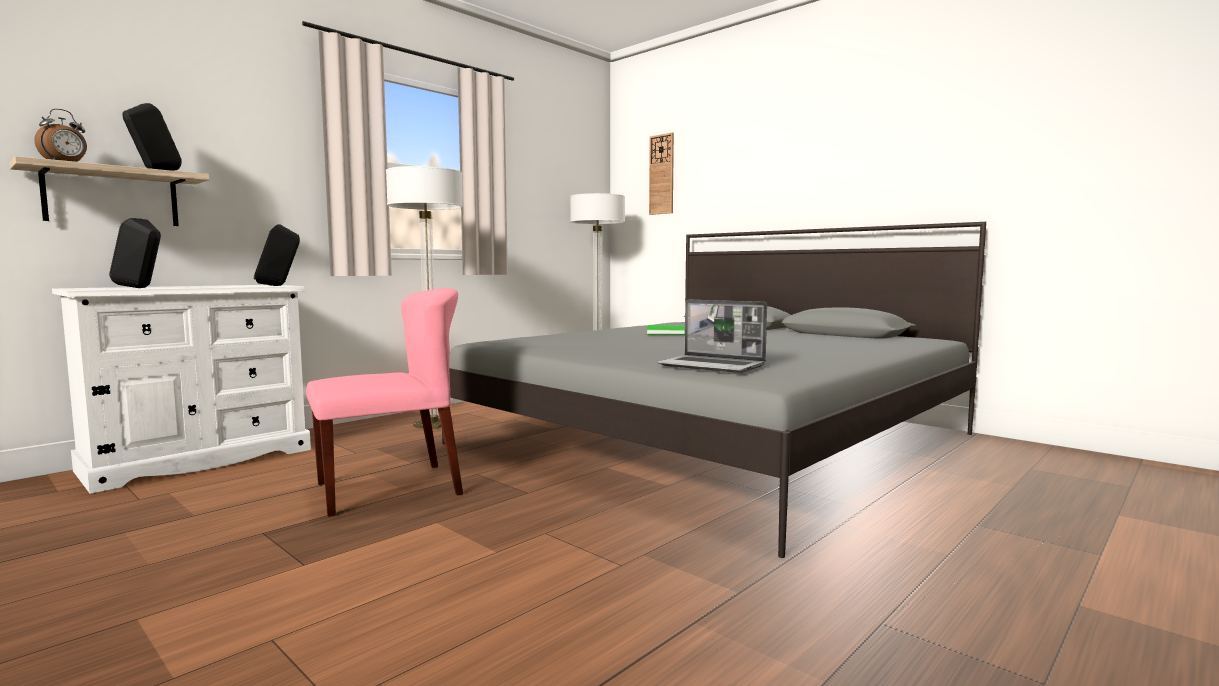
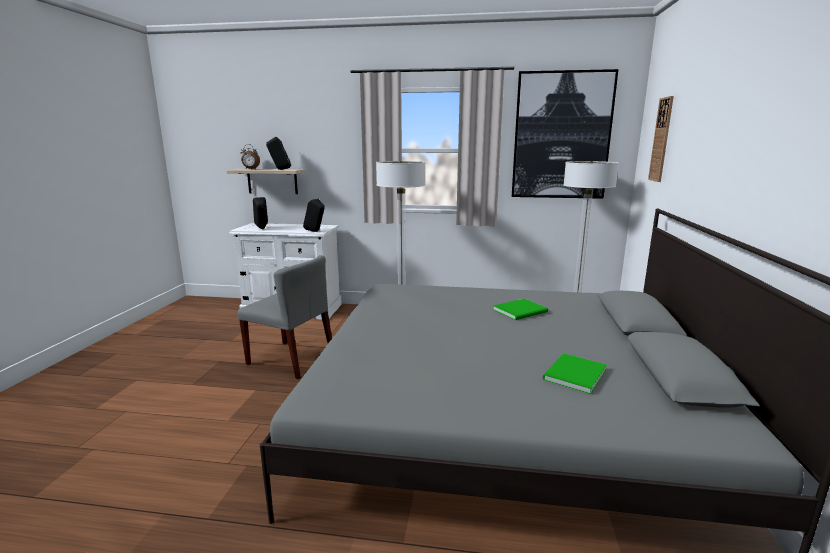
camera: 55 degrees right, 10 degrees up
(390, 488) = (292, 359): pink chair -> grey chair
(552, 169) = (561, 136): none -> picture
(713, 366) = (347, 369): laptop -> none
(815, 341) = (572, 375): none -> green book

